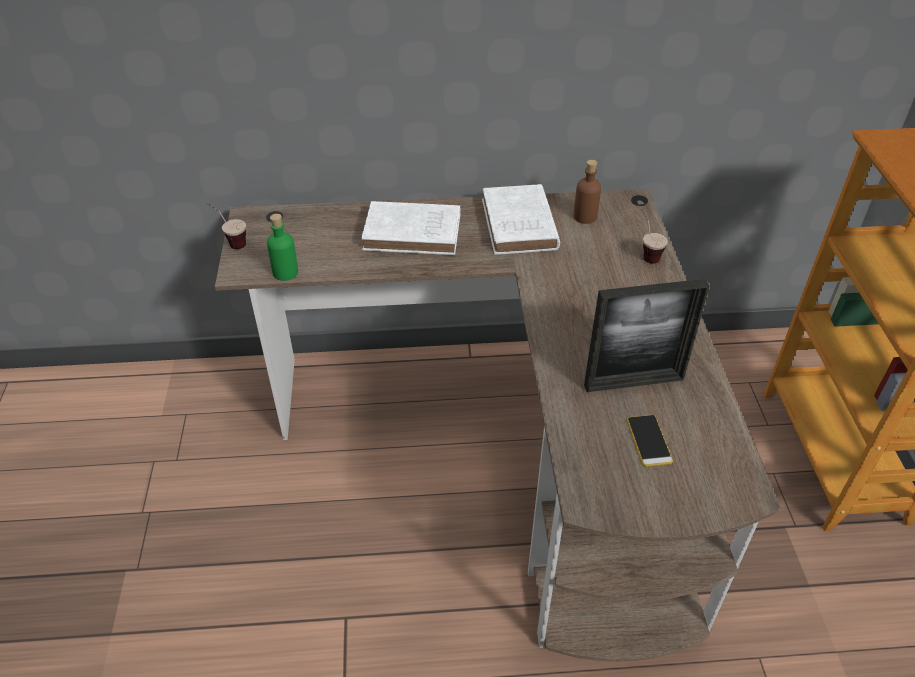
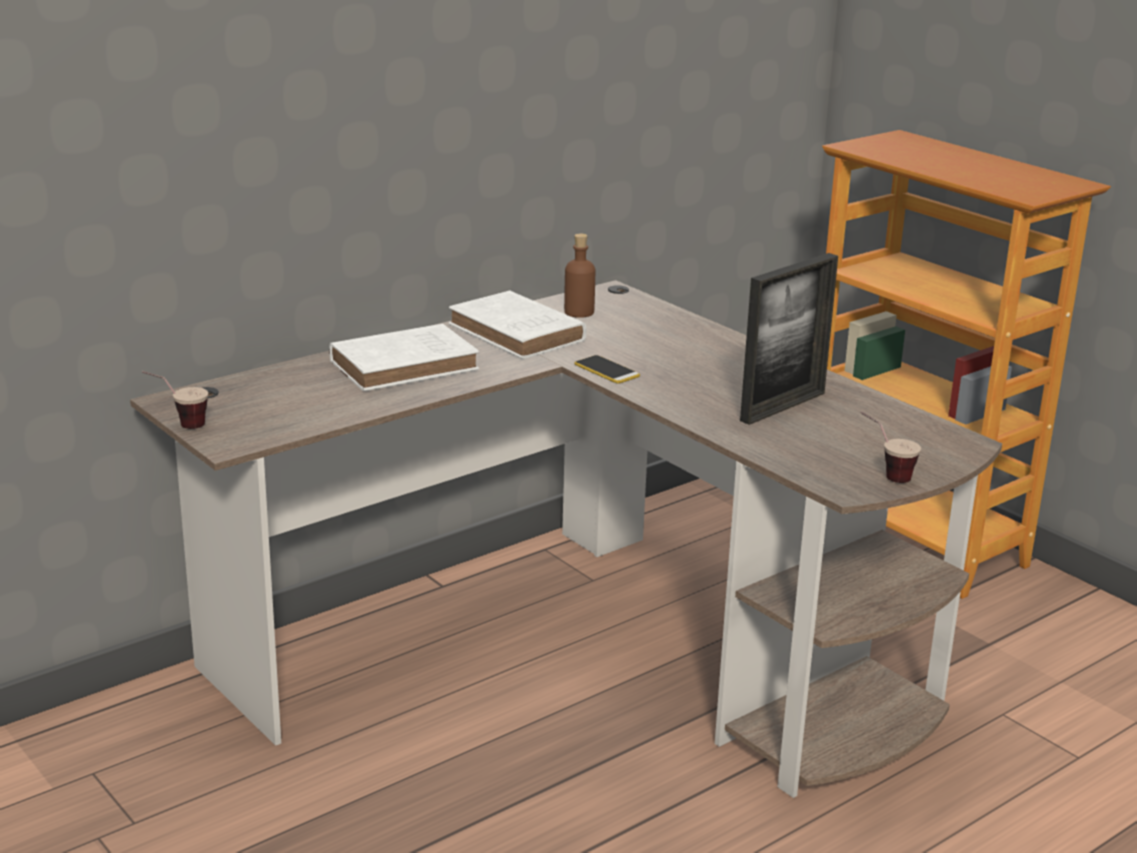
camera: 35 degrees left, 20 degrees down
(285, 272) = (292, 430): green bottle -> none
(646, 253) = (676, 323): cup -> cup (884, 474)
(649, 441) = (846, 437): phone -> phone (606, 370)

